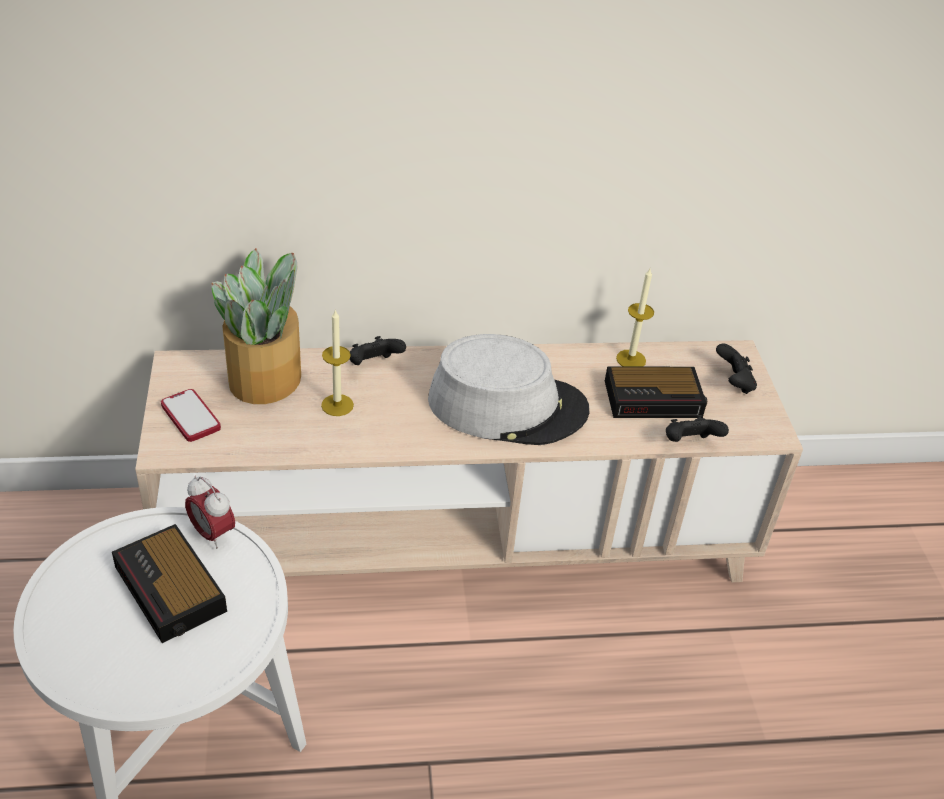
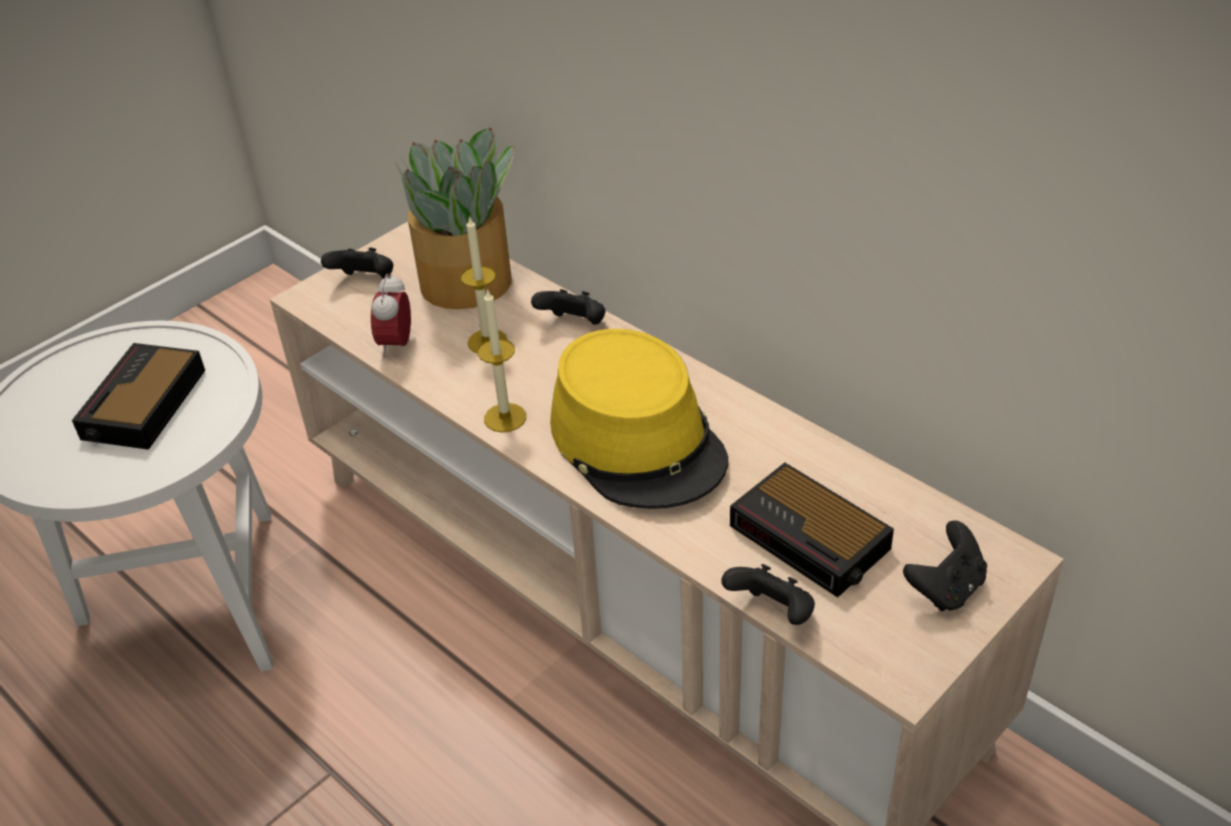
camera: 55 degrees right, 0 degrees up
(190, 417) = (365, 281): phone -> black game controller
(212, 534) = (227, 382): alarm clock -> alarm clock (396, 345)
(507, 405) = (638, 440): grey hat -> yellow hat
(631, 359) = (853, 480): candle -> candle (505, 417)

